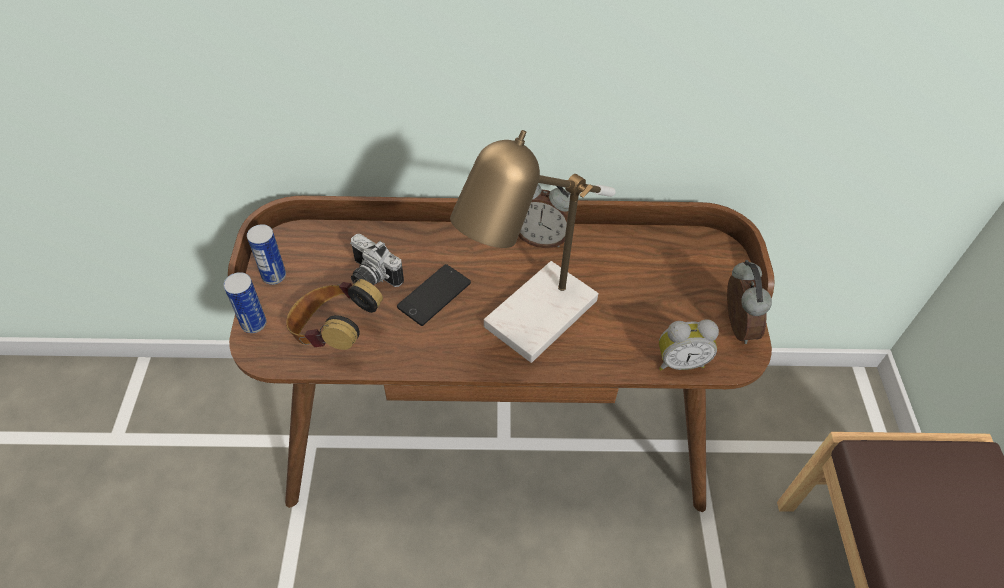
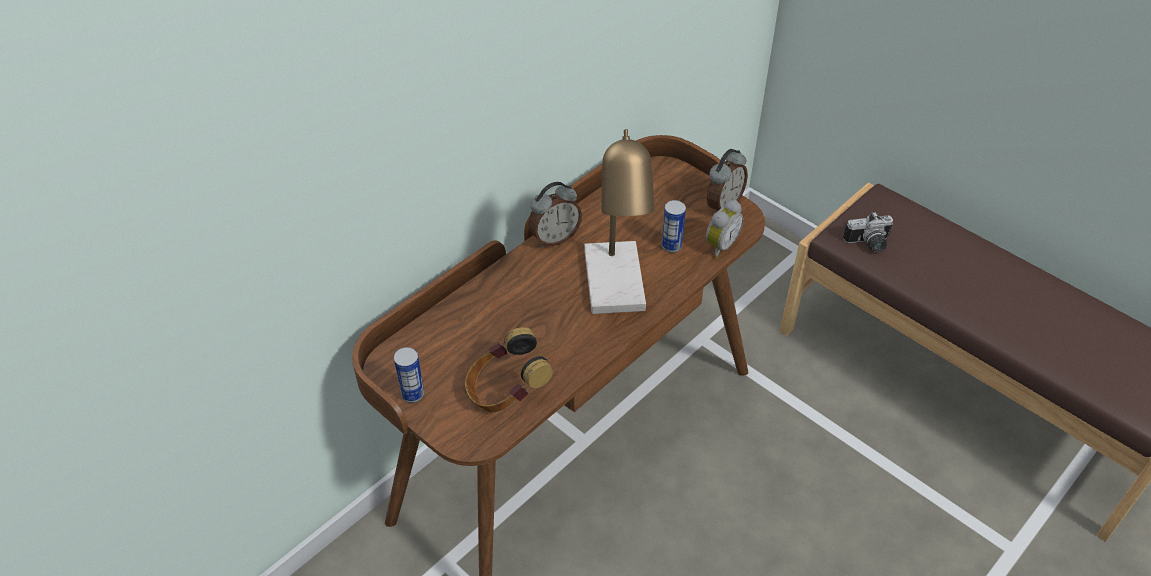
camera: 45 degrees left, 5 degrees down
(254, 324) = (444, 431): can -> can (671, 246)
(370, 277) = (481, 343): camera -> camera (868, 244)
(434, 295) = (536, 320): phone -> none
(734, 326) = (723, 205): alarm clock -> alarm clock turned 90 degrees clockwise

